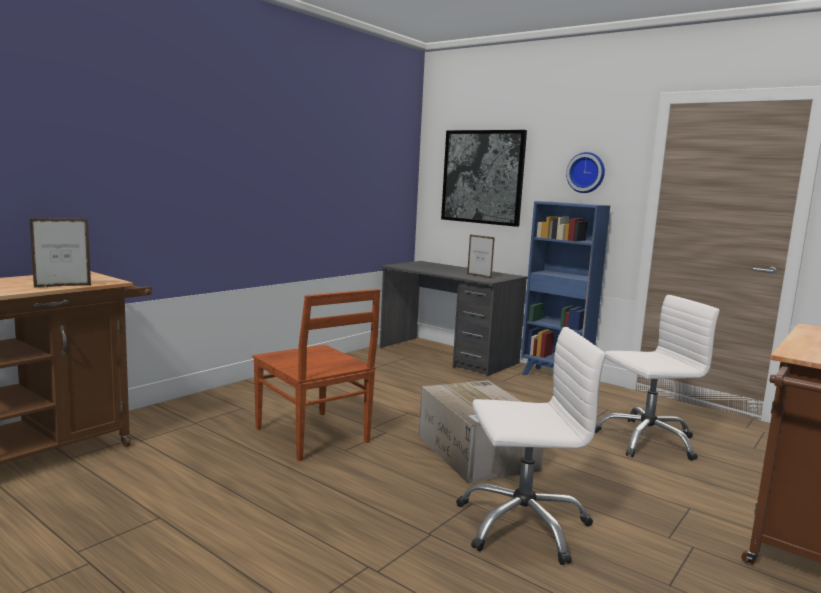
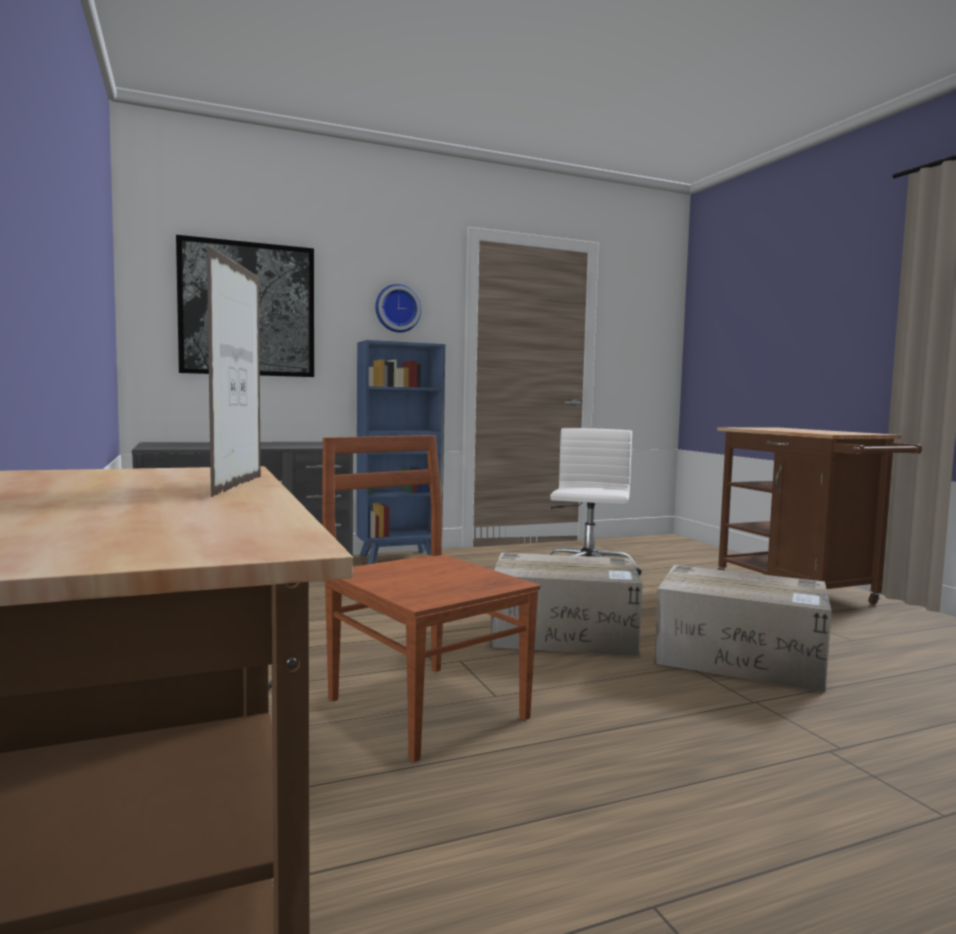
camera: 60 degrees left, 5 degrees down
(313, 436) = (424, 706): brown chair -> brown chair turned 120 degrees counterclockwise
(479, 276) = (303, 445): picture frame -> none
(522, 524) = (741, 658): white office chair -> cardboard box

